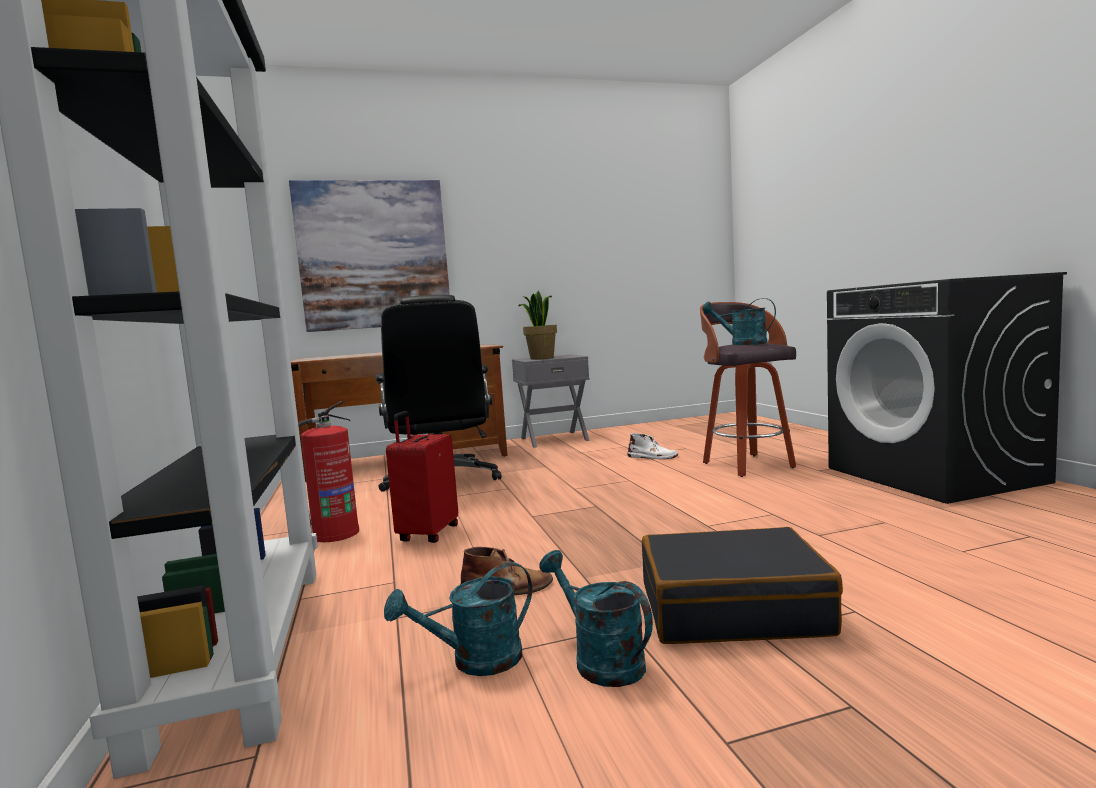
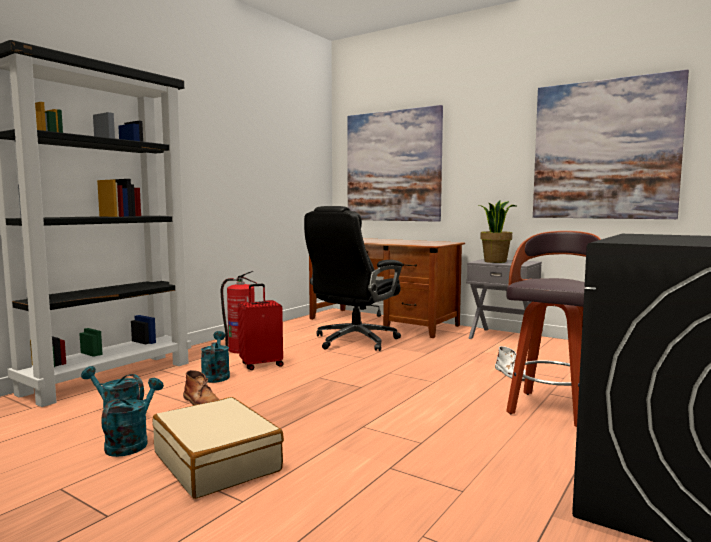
camera: 50 degrees right, 0 degrees up
(613, 241) = (604, 150): none -> picture
(732, 608) = (217, 462): black suitcase -> beige suitcase
(742, 344) = (554, 279): turquoise watering can -> turquoise watering can (216, 375)

